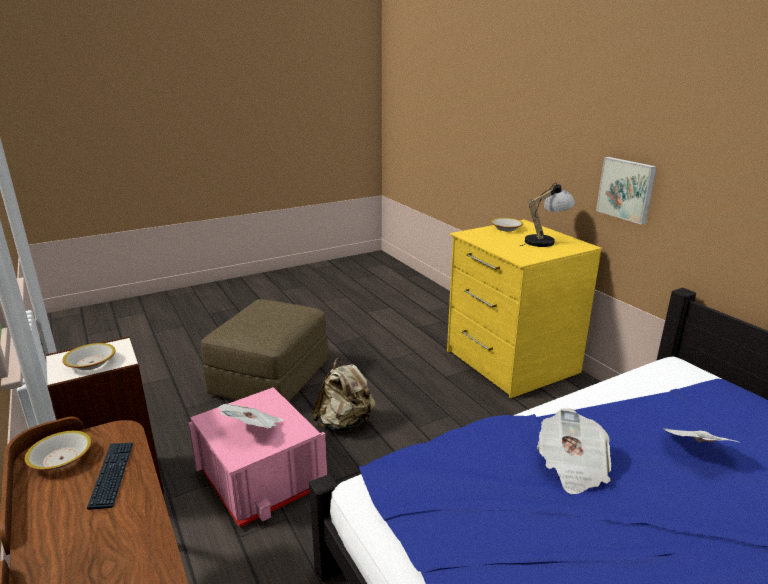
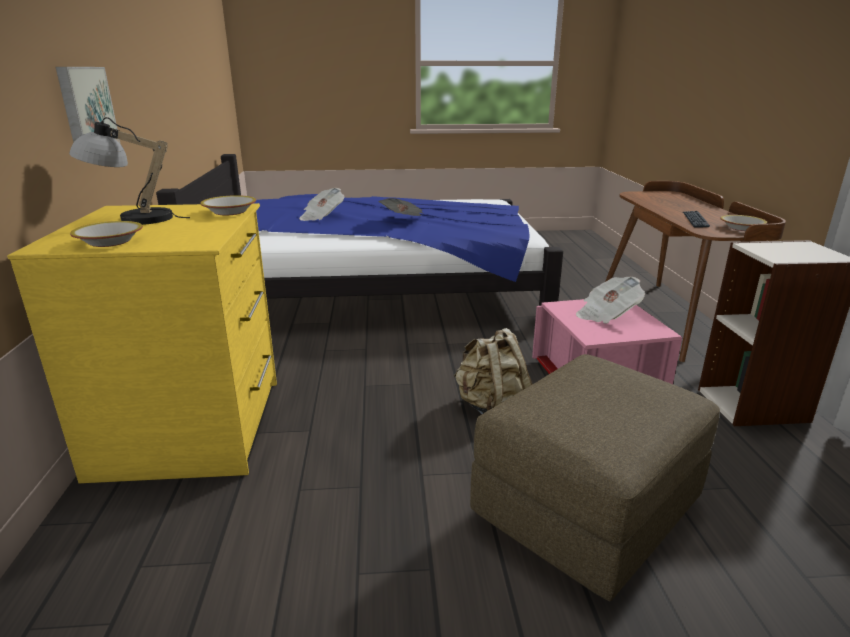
camera: 155 degrees left, 0 degrees up
(91, 363) = (788, 248): bowl -> bowl (229, 212)

